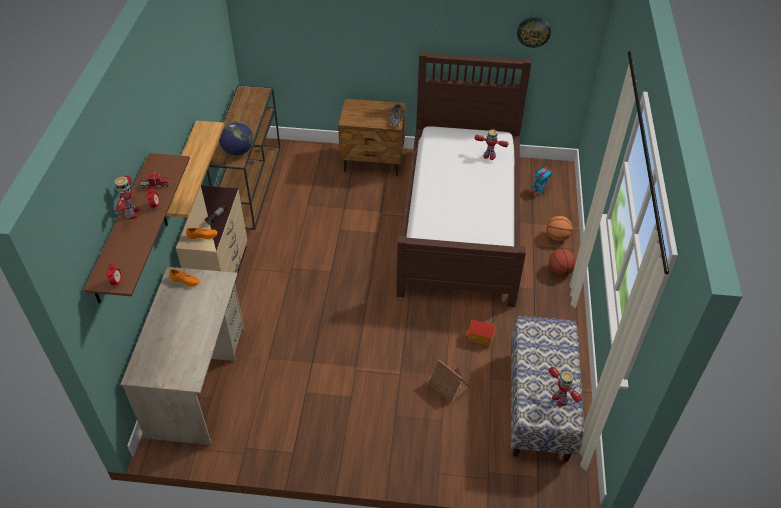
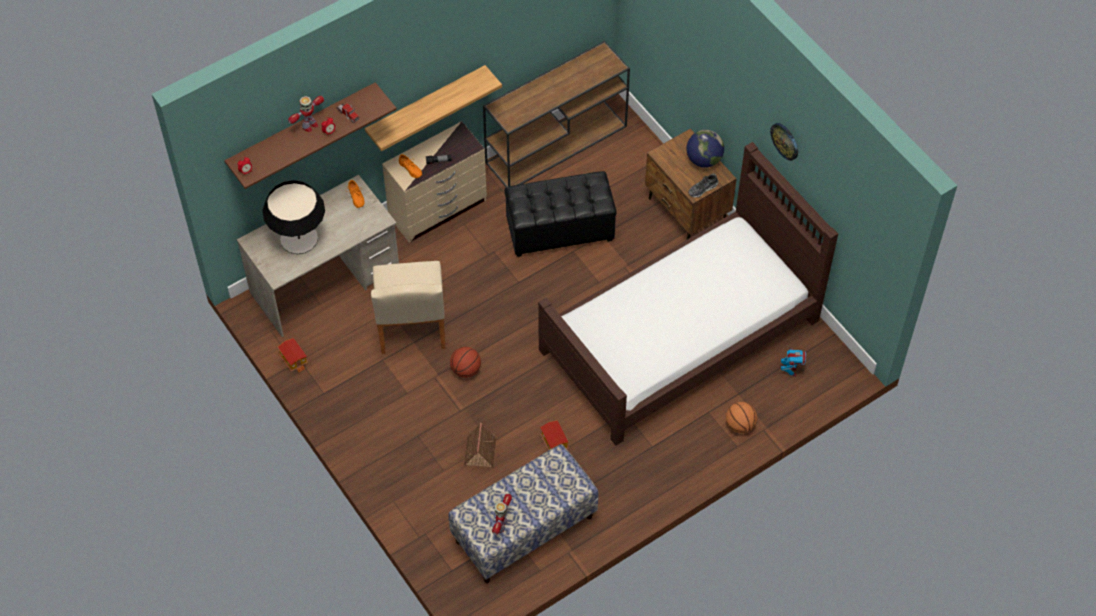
camera: 50 degrees right, 10 degrees up
(174, 341) = (299, 238): none -> table lamp
(238, 151) = (521, 112): globe -> globe (704, 160)
(240, 451) = (294, 359): none -> toy house
(298, 355) = (411, 327): none -> beige chair
(316, 225) = (560, 230): none -> black ottoman
(489, 156) = (746, 295): toy robot -> none
(533, 31) = (844, 209): wall clock -> wall clock (785, 141)
(560, 271) = (697, 454): basketball -> basketball (466, 370)

